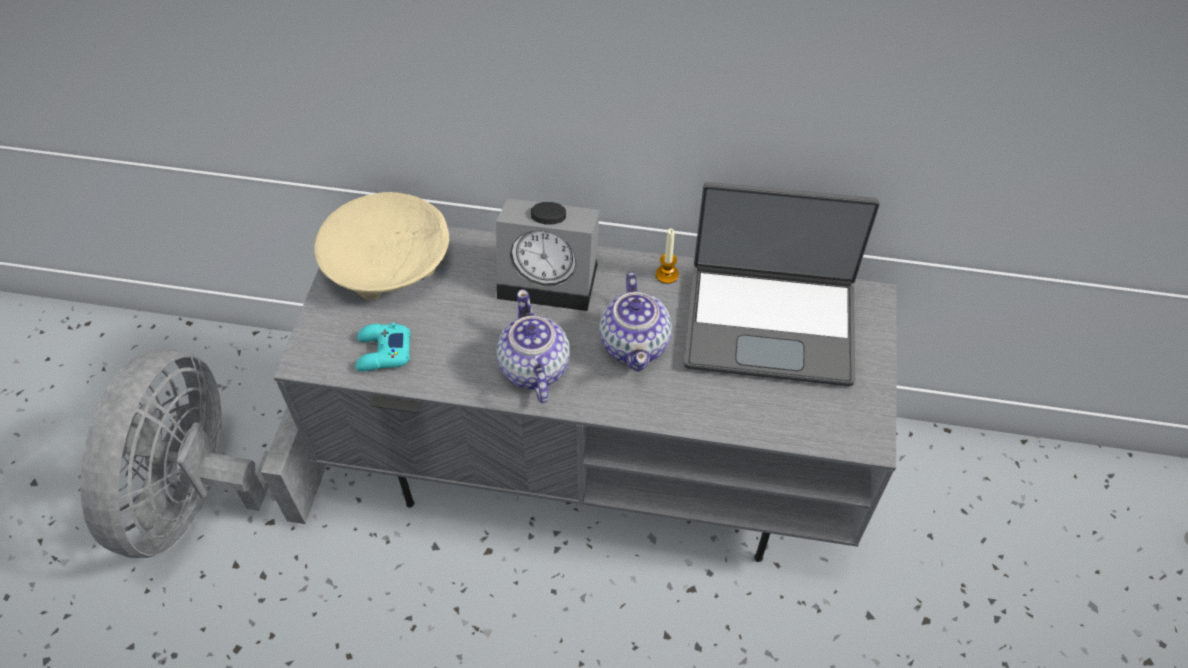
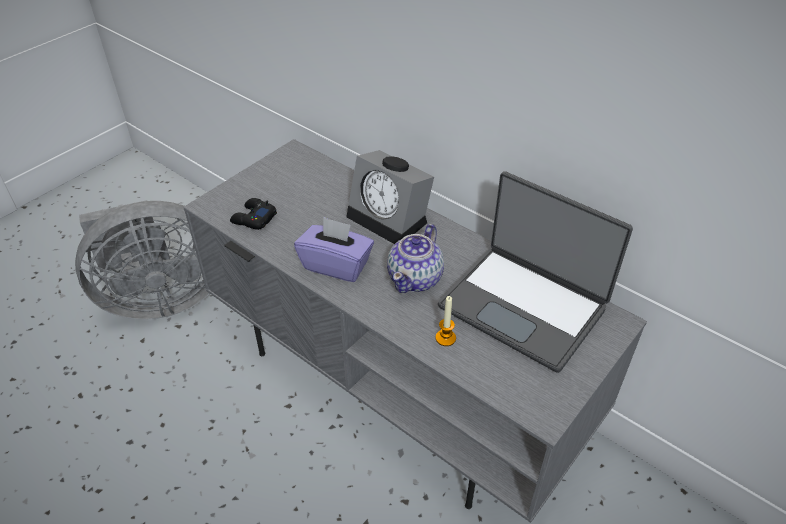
camera: 30 degrees right, 10 degrees down
(216, 497) = (161, 298): grey fan -> grey fan turned 150 degrees counterclockwise
(383, 352) = (253, 219): turquoise game controller -> black game controller
(385, 261) = (296, 172): beige bowl -> none
(533, 368) = (336, 265): teapot -> purple tissue box
(667, 275) = (470, 247): candle -> candle (445, 338)

